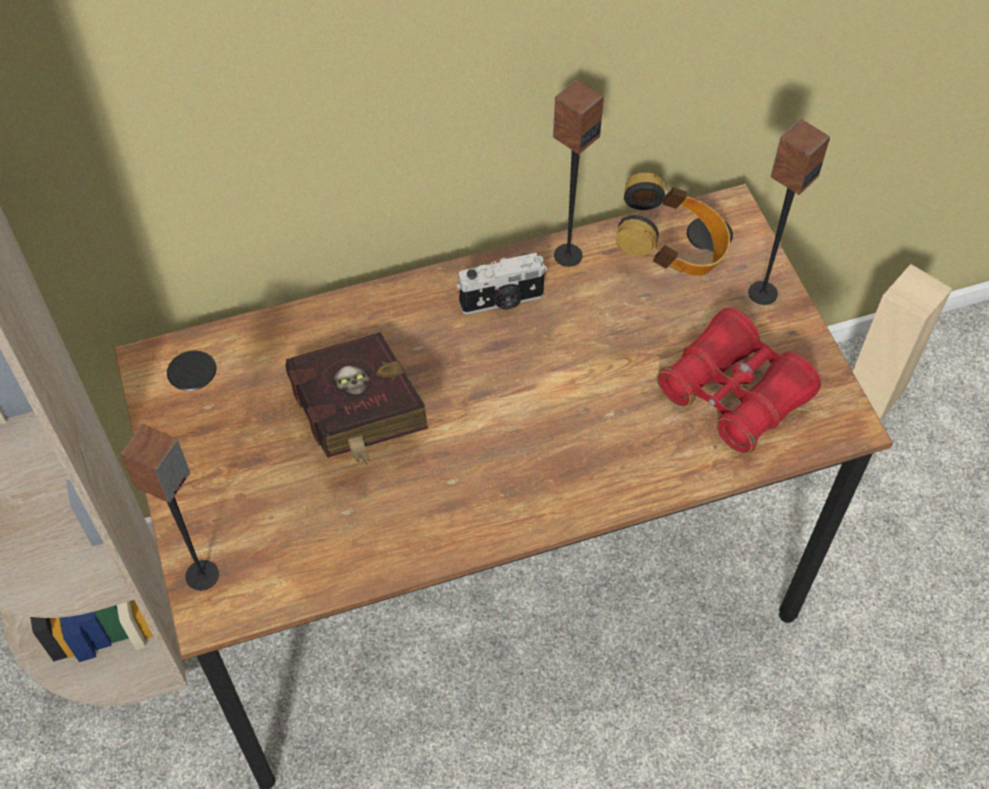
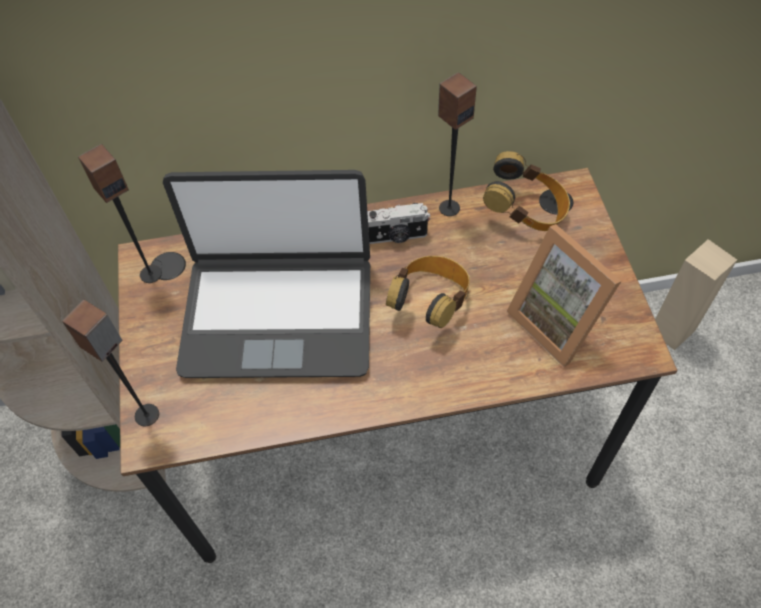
camera: 10 degrees right, 0 degrees up
(358, 422) = (278, 314): red book -> laptop
(562, 385) = (430, 302): none -> headphones
(733, 394) = (558, 321): red binoculars -> picture frame
(762, 292) = (590, 247): speaker -> speaker (150, 273)

